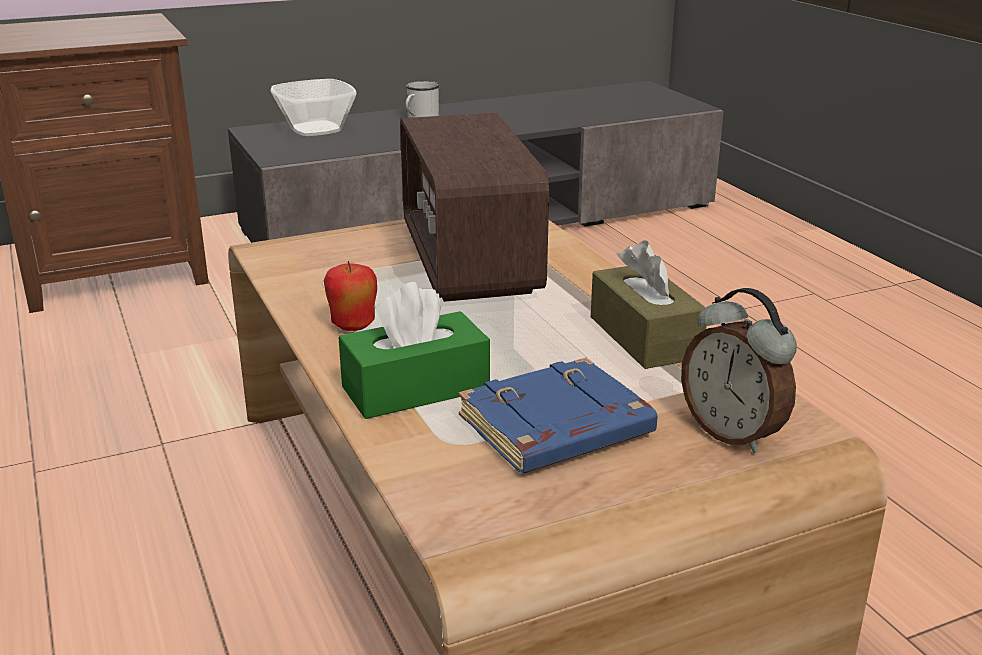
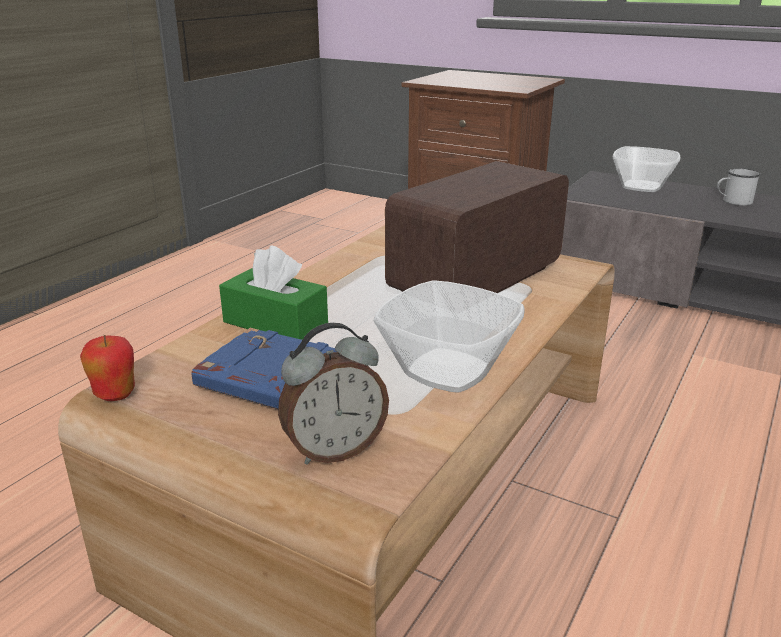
camera: 55 degrees right, 0 degrees up
(353, 326) = (333, 281): apple -> apple (115, 395)
(644, 337) = (448, 372): brown tissue box -> bowl
(733, 433) = (334, 450): alarm clock -> alarm clock turned 135 degrees counterclockwise

